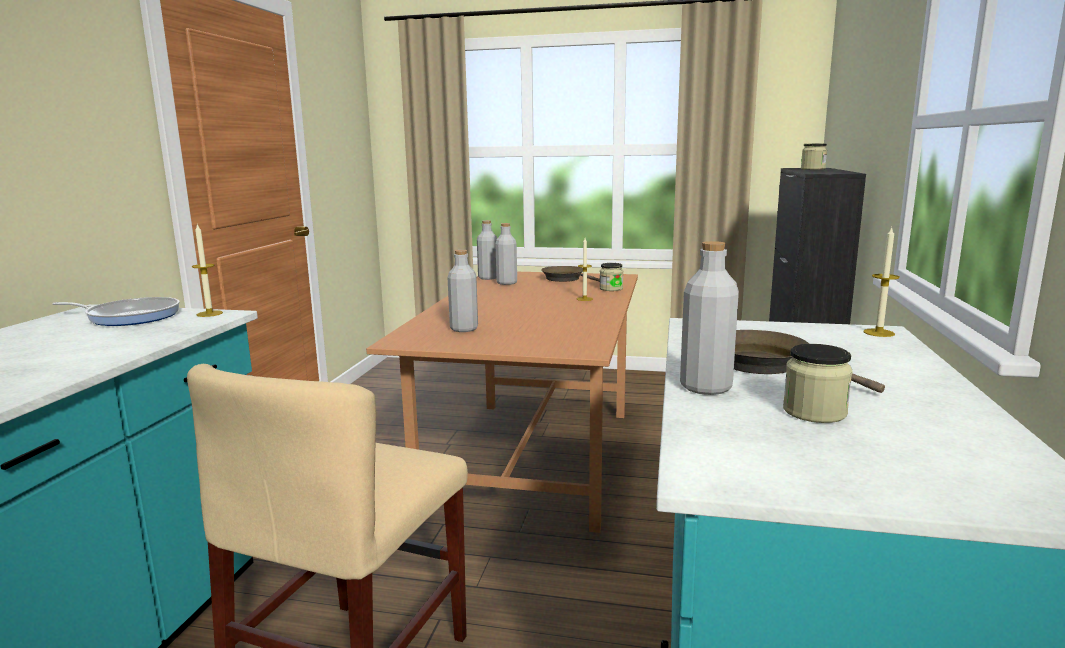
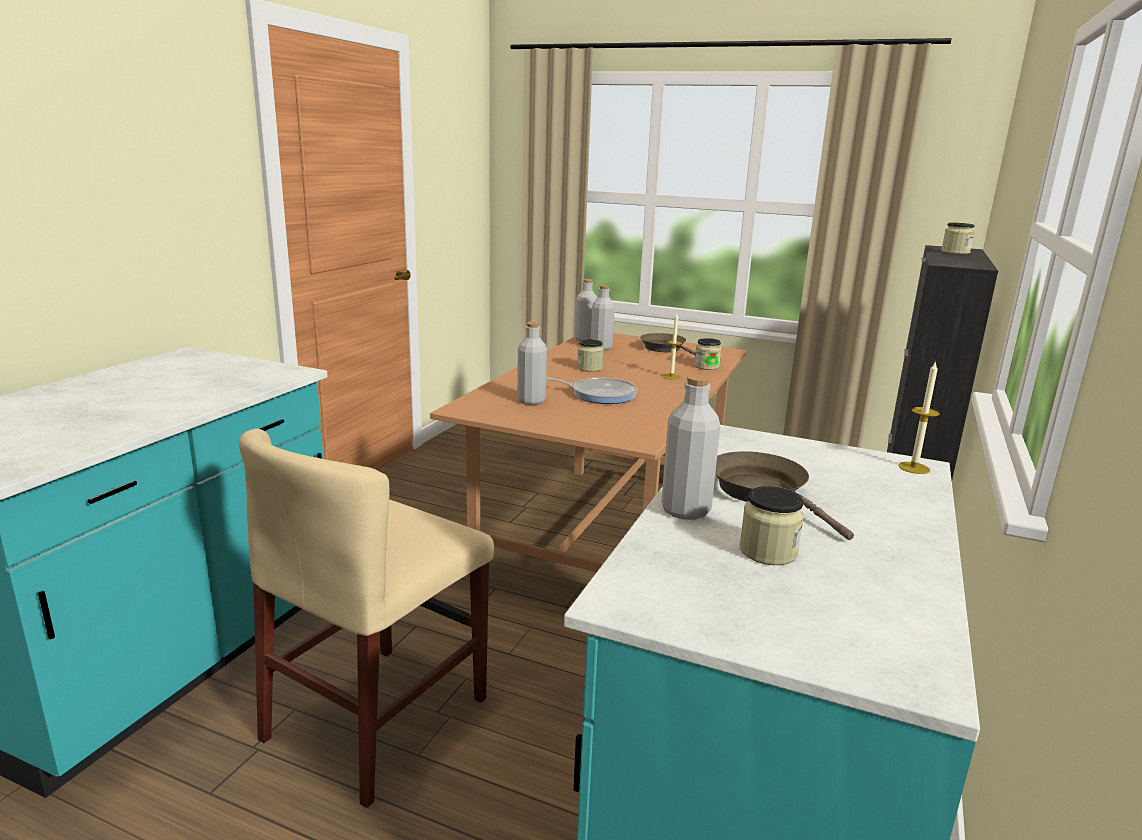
camera: 10 degrees right, 5 degrees up
(130, 317) = (216, 366): frying pan -> frying pan (600, 394)
(209, 314) = (284, 369): candle -> none
(505, 299) = (589, 368): none -> jar

